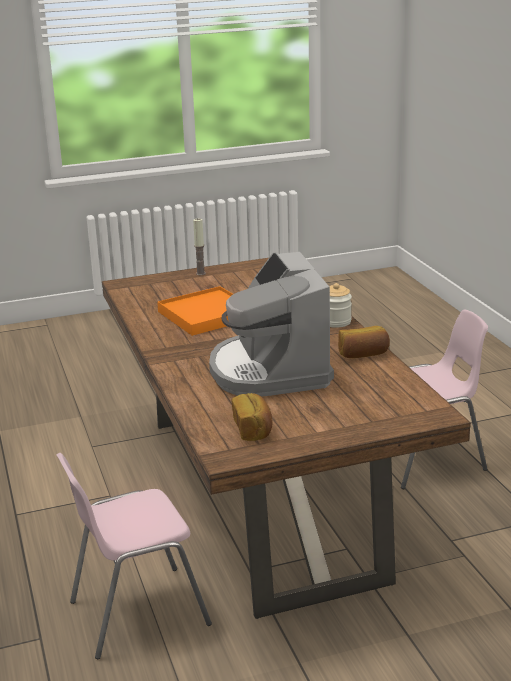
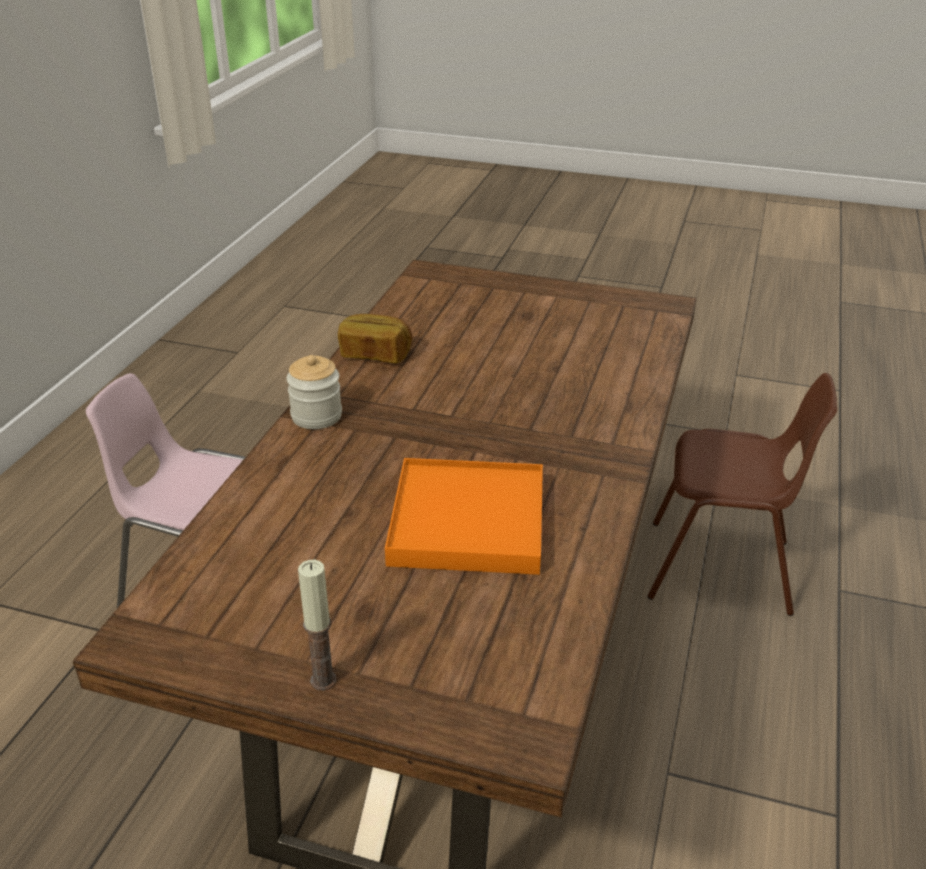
camera: 145 degrees left, 10 degrees up
(137, 612) = (721, 569): pink chair -> brown chair
(253, 429) = (613, 318): bread -> none
(269, 371) = (511, 376): coffee machine -> none

